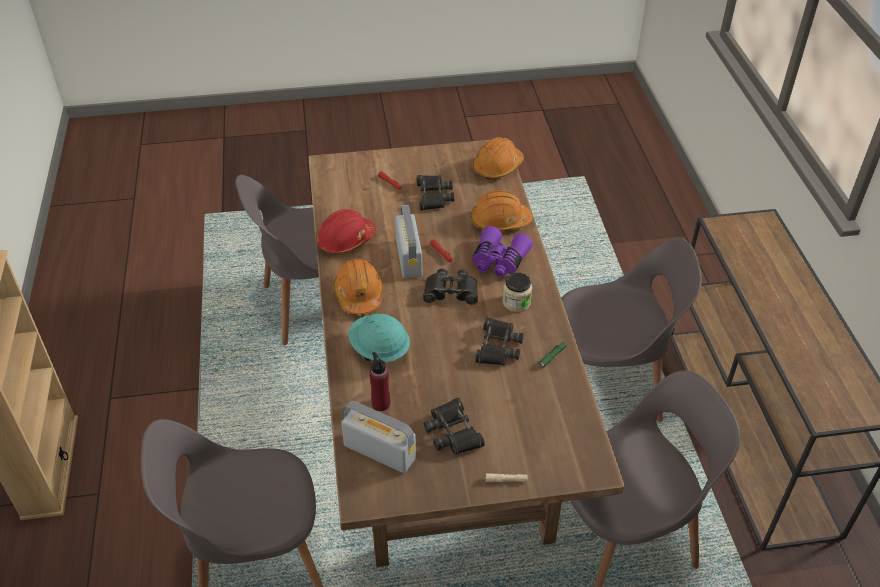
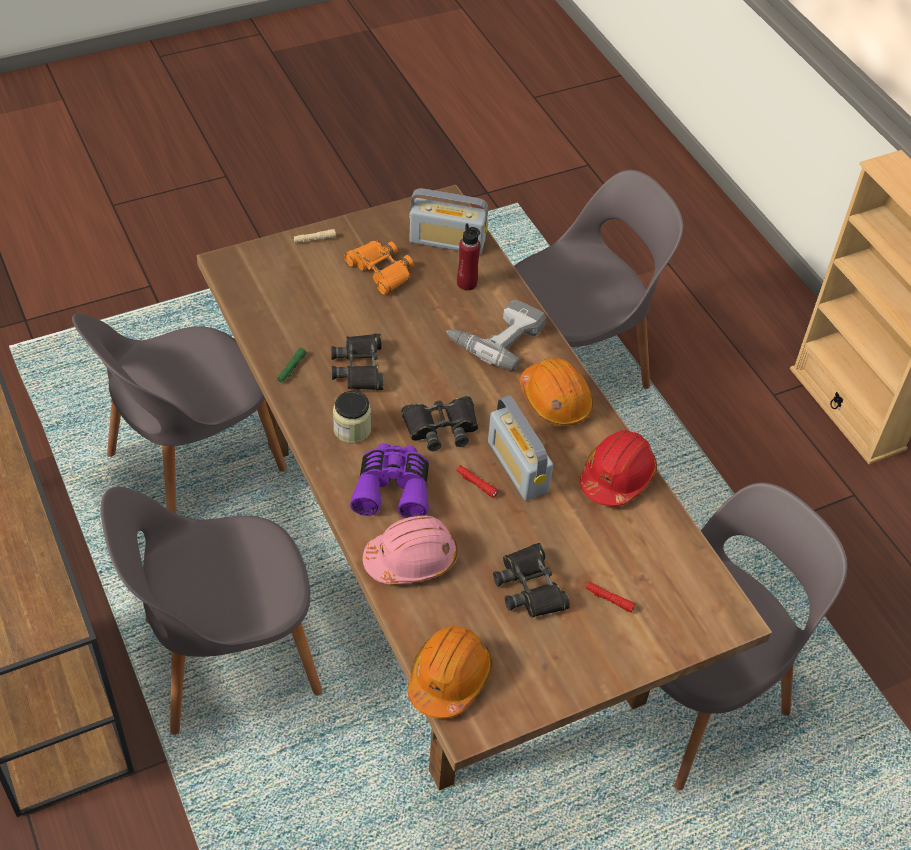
camera: 160 degrees right, 5 degrees up
(379, 350) = (496, 337): turquoise hard hat -> power drill
(453, 432) = (380, 270): black binoculars -> orange binoculars
(499, 221) = (411, 559): orange hard hat -> pink hard hat

